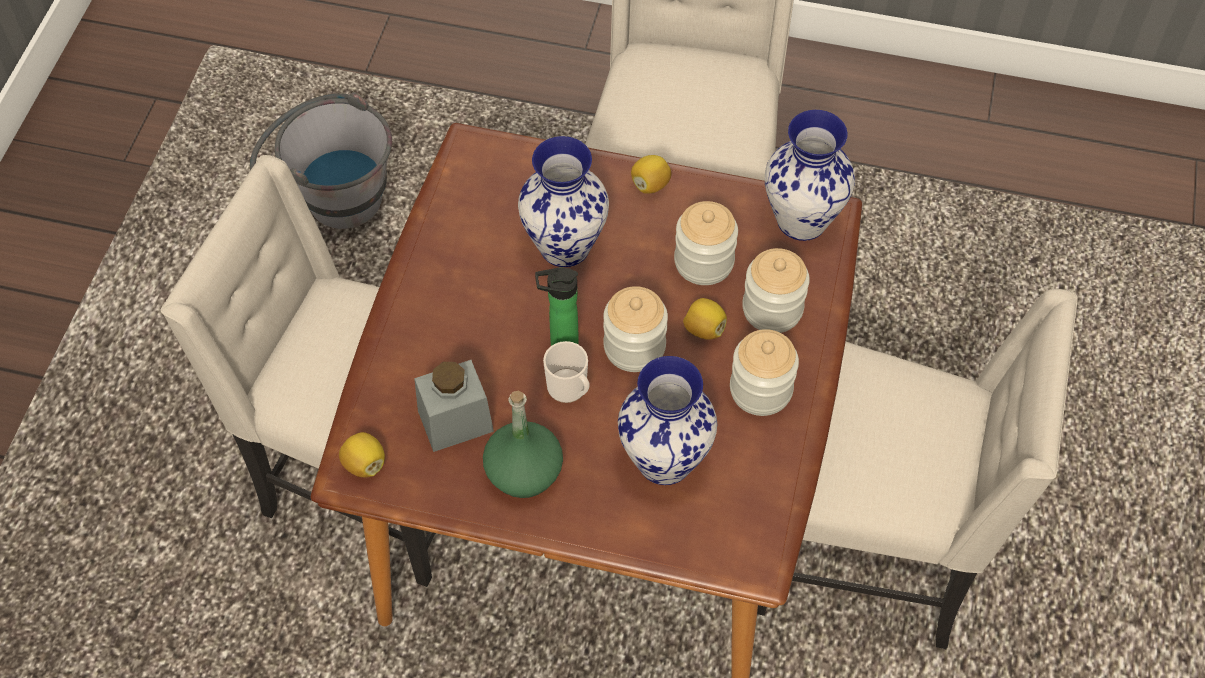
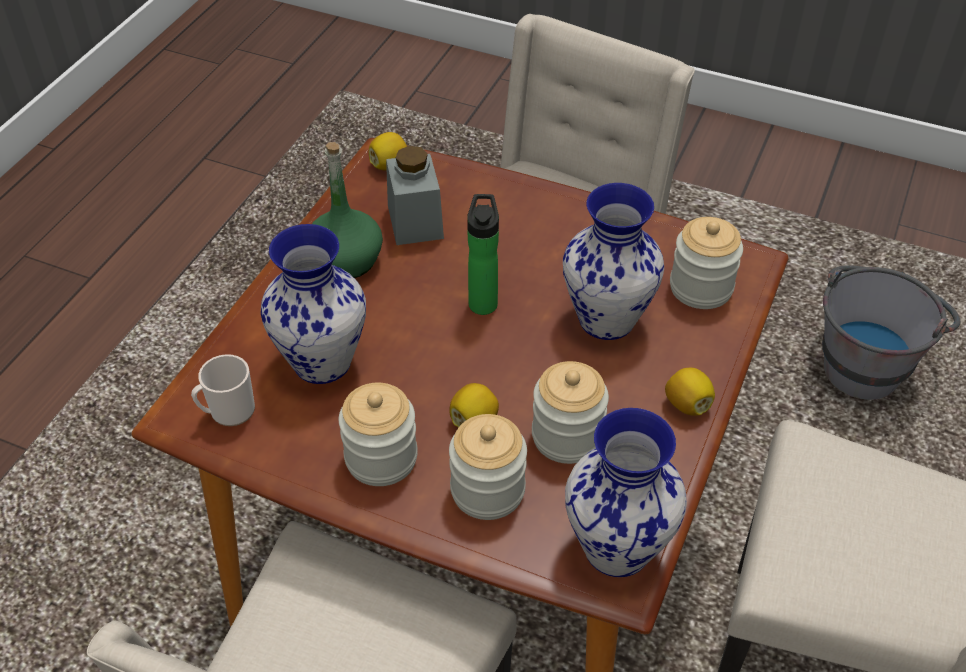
camera: 100 degrees right, 10 degrees down
(570, 389) = (427, 302): mug -> mug (228, 412)
(634, 347) = (465, 358): jar -> jar (701, 287)

